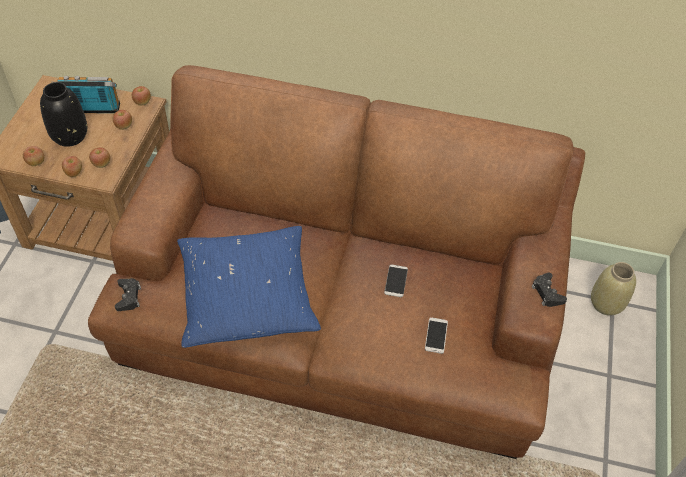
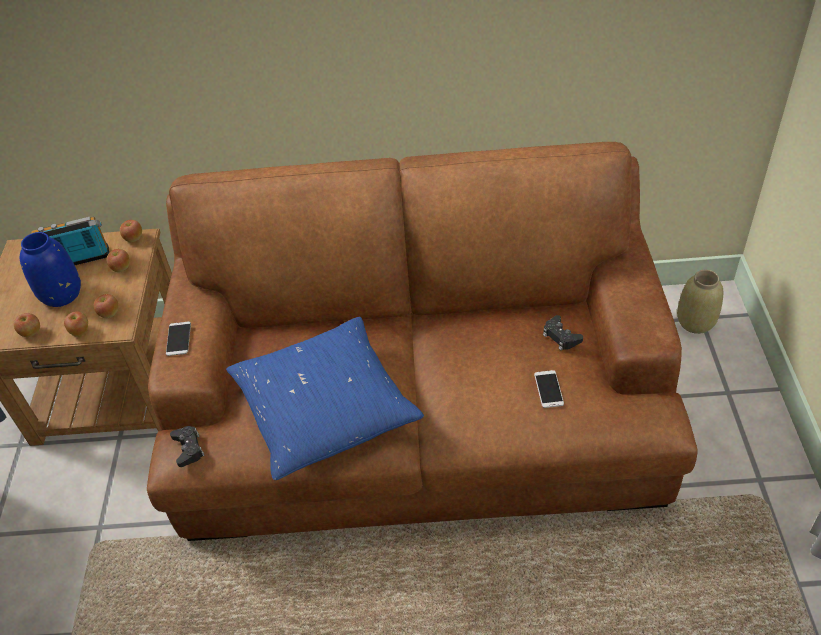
camera: 10 degrees left, 5 degrees down
(69, 135) = (61, 294): black vase -> blue vase
(396, 281) = (483, 346): phone -> phone (178, 339)
(547, 293) = (651, 310): black game controller -> black game controller (561, 336)

